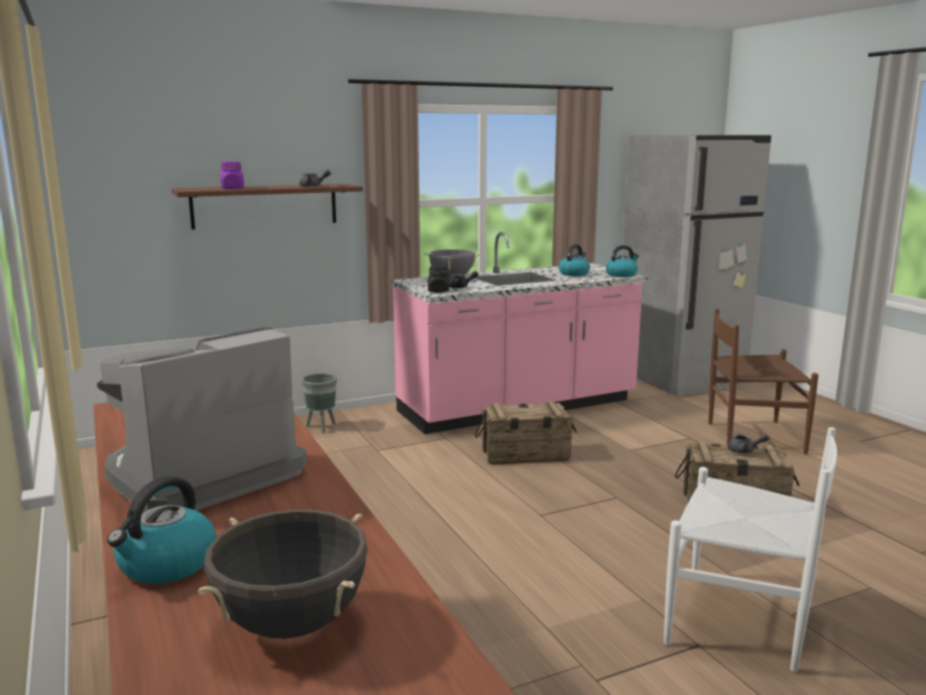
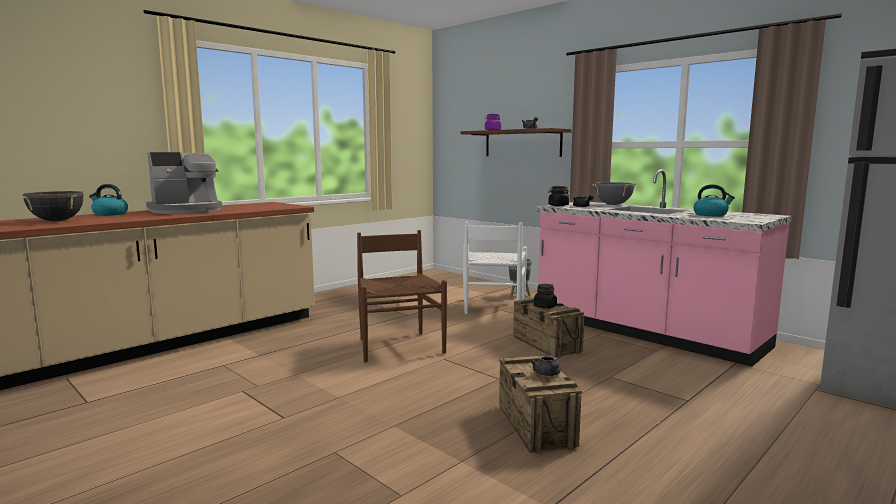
camera: 70 degrees right, 5 degrees down
(201, 476) = (187, 210): coffee machine -> coffee machine turned 120 degrees clockwise
(529, 412) = (545, 307): none -> black jar
(621, 275) = (746, 220): kettle -> none
(740, 622) = (317, 431): white chair -> white chair (492, 307)
(753, 437) = (753, 434): brown chair -> brown chair (398, 346)

